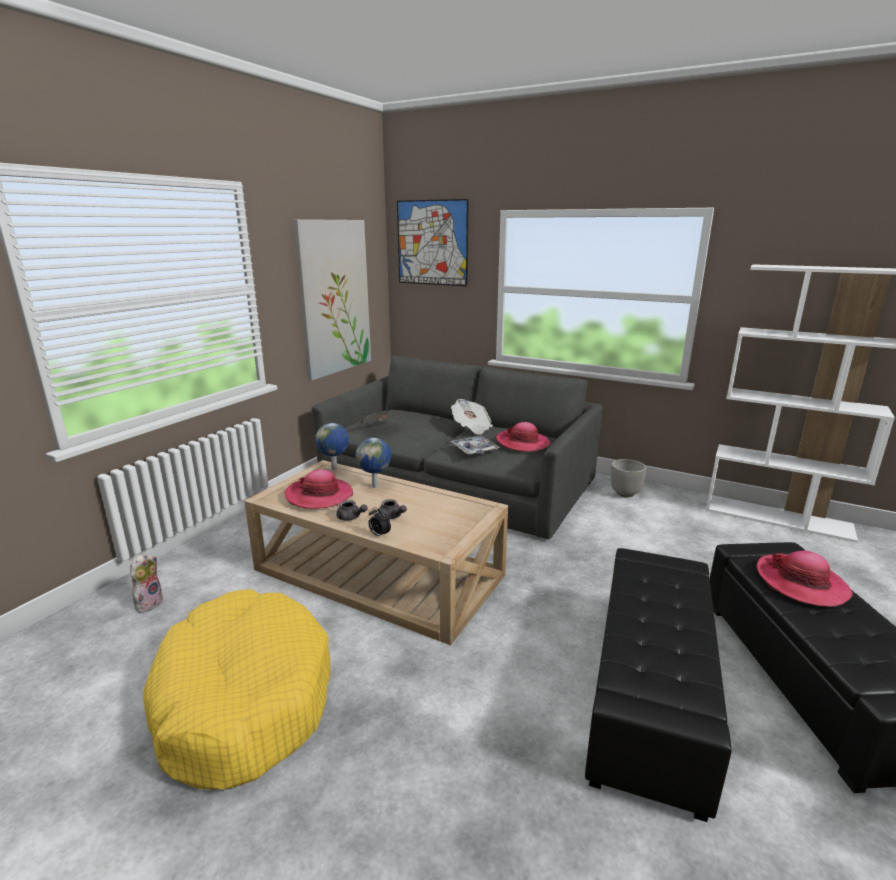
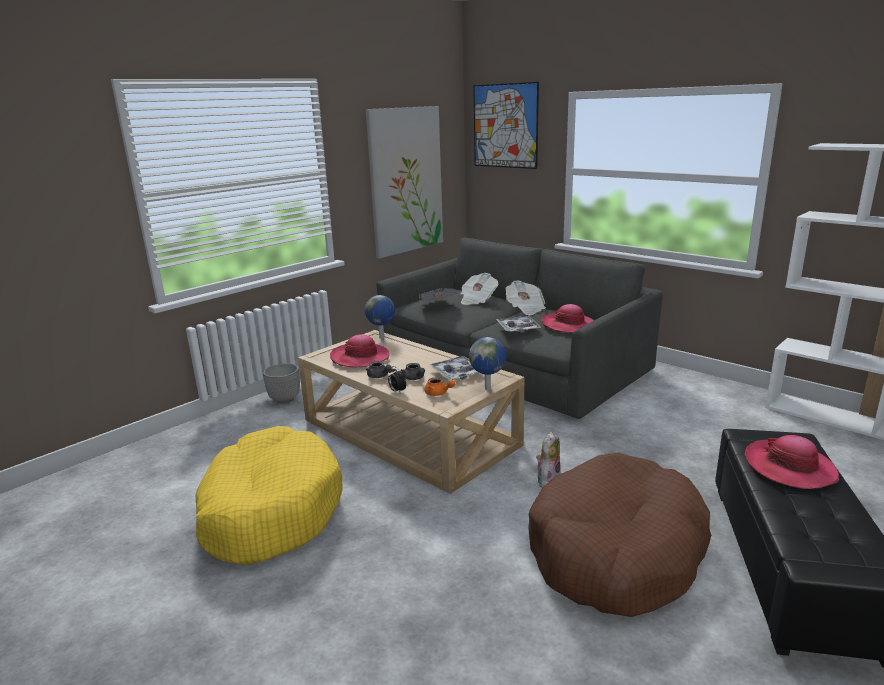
camera: 15 degrees right, 0 degrees up
(149, 603) = (218, 436): plush toy -> plush toy (547, 481)
(375, 486) = (411, 353): globe -> globe (488, 388)
(419, 420) = (477, 299): none -> newspaper
(426, 533) = (438, 393): none -> orange teapot
(435, 506) = (457, 373): none -> tray
(625, 493) = (682, 385): planter -> planter (285, 399)
(648, 692) = (616, 552): black ottoman -> brown dog bed

